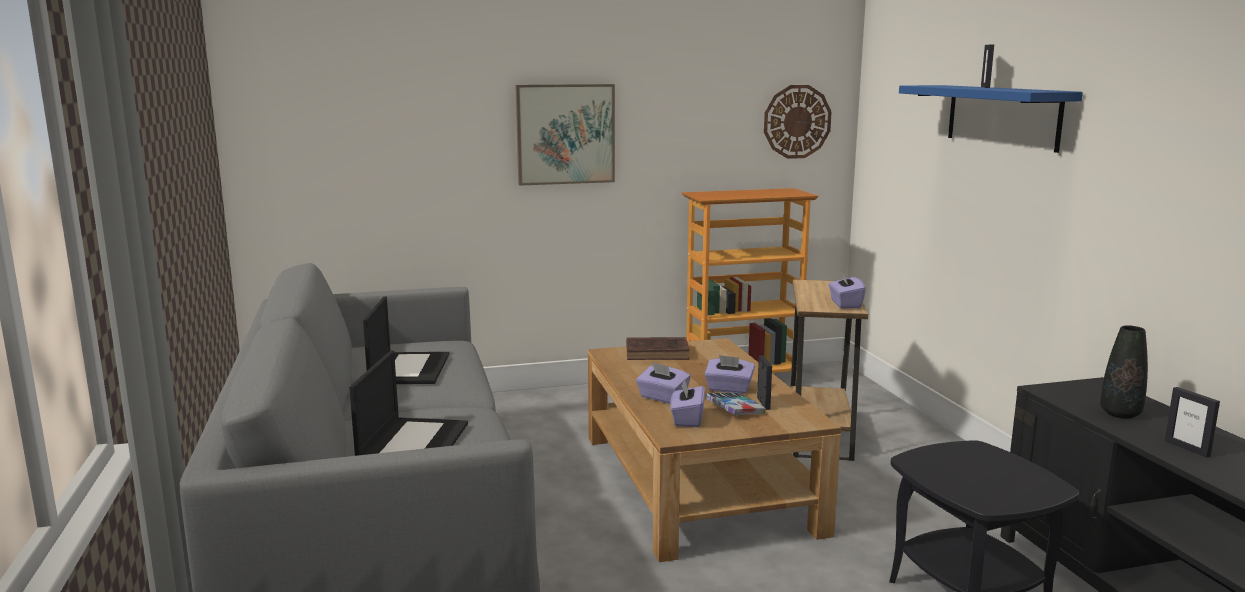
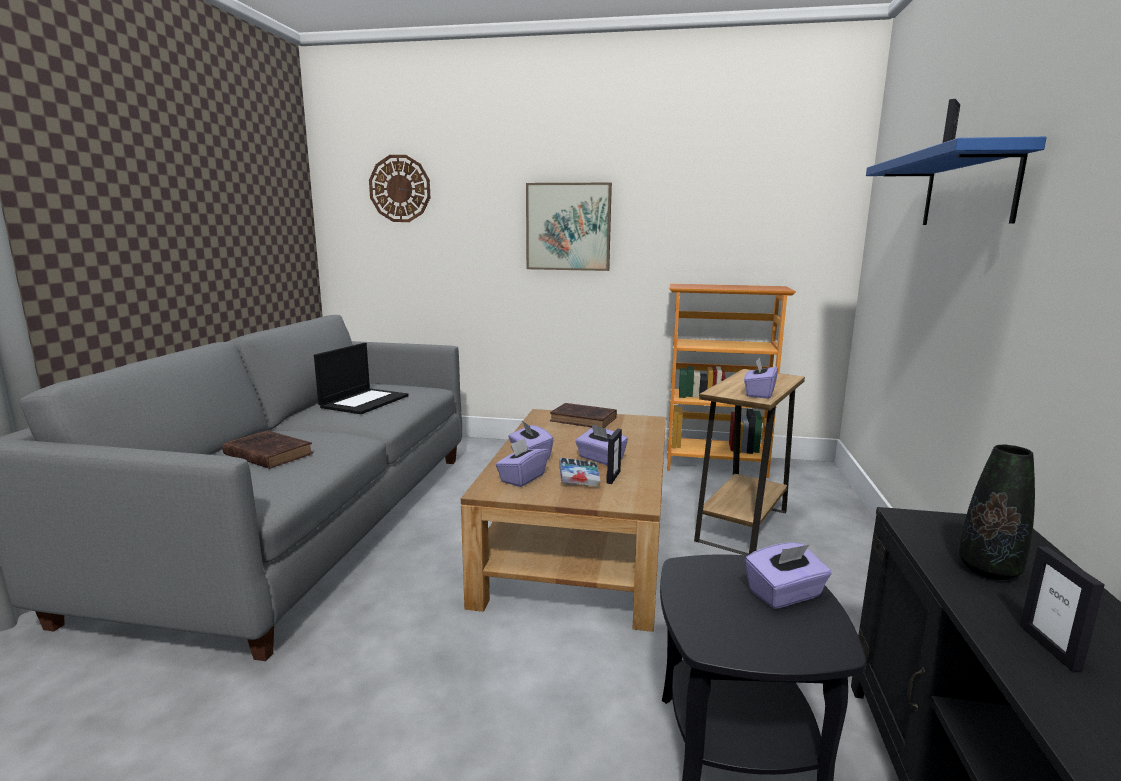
camera: 25 degrees right, 0 degrees up
(413, 443) = (267, 454): laptop -> brown book
(797, 121) = (796, 221): wall clock -> wall clock (400, 189)
(993, 463) = (785, 594): none -> purple tissue box

